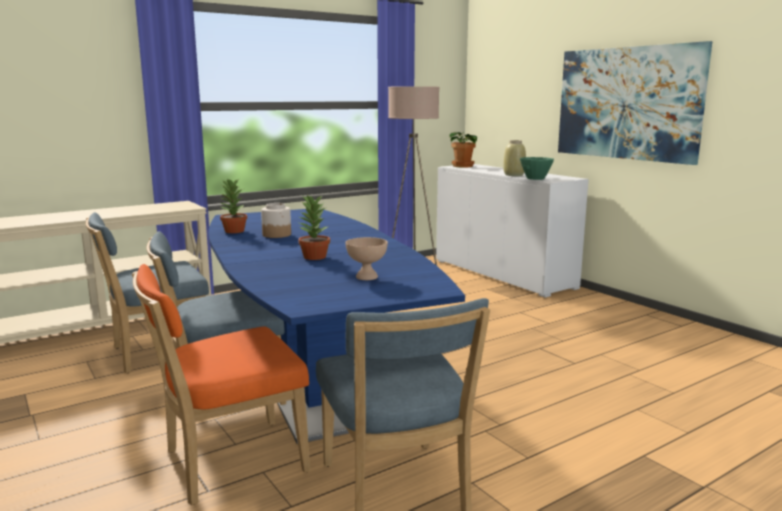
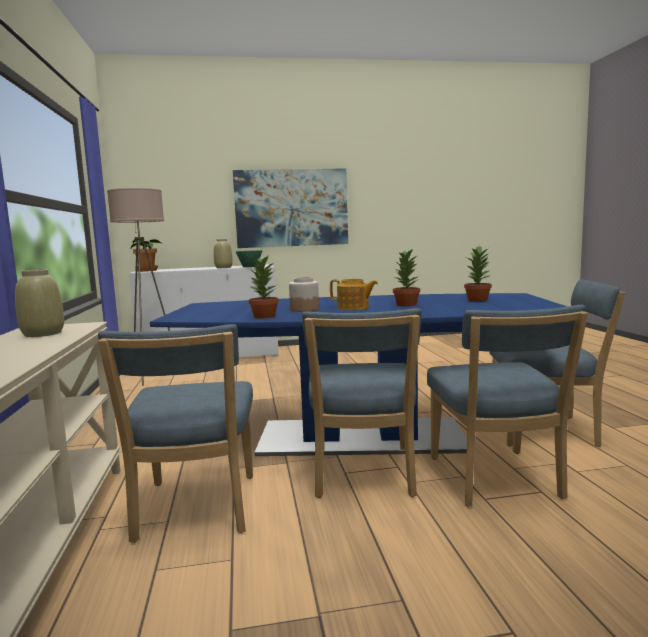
camera: 65 degrees left, 5 degrees down
(156, 207) = (43, 334): none -> beige vase
(228, 462) = (496, 480): orange chair -> blue chair
(288, 245) = (353, 308): none -> teapot
(367, 277) = (478, 300): beige bowl -> potted plant

